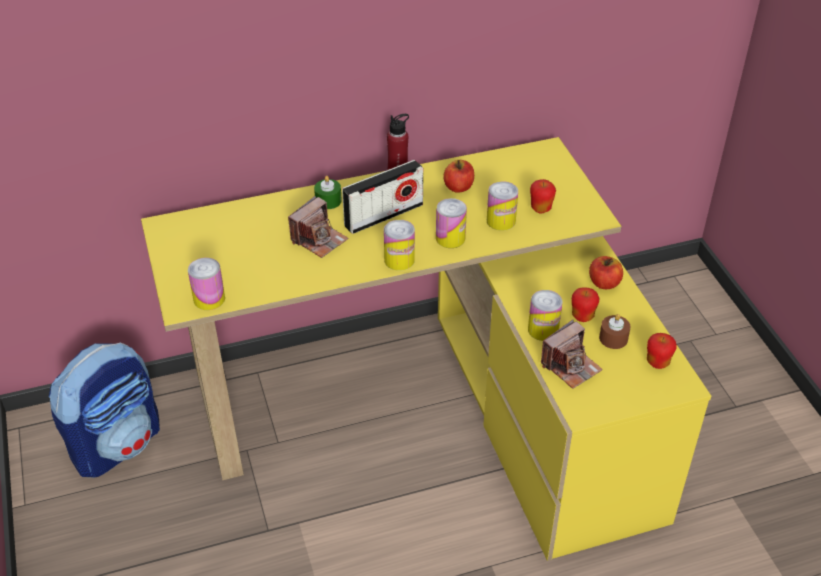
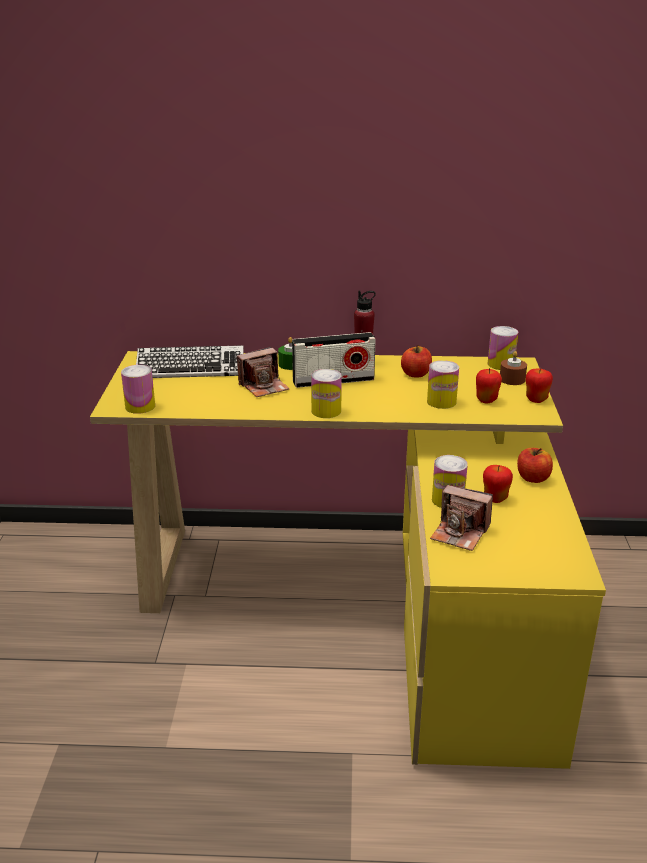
camera: 20 degrees right, 15 degrees down
(117, 443) = (71, 564): backpack -> none
(228, 231) = (190, 369): none -> keyboard
(450, 238) = (384, 405): can -> can (501, 364)
(570, 366) = (460, 533): camera -> camera turned 45 degrees clockwise
(613, 338) = (518, 521): brown candle -> brown candle (512, 379)
(657, 363) = (557, 550): apple -> apple (536, 399)

